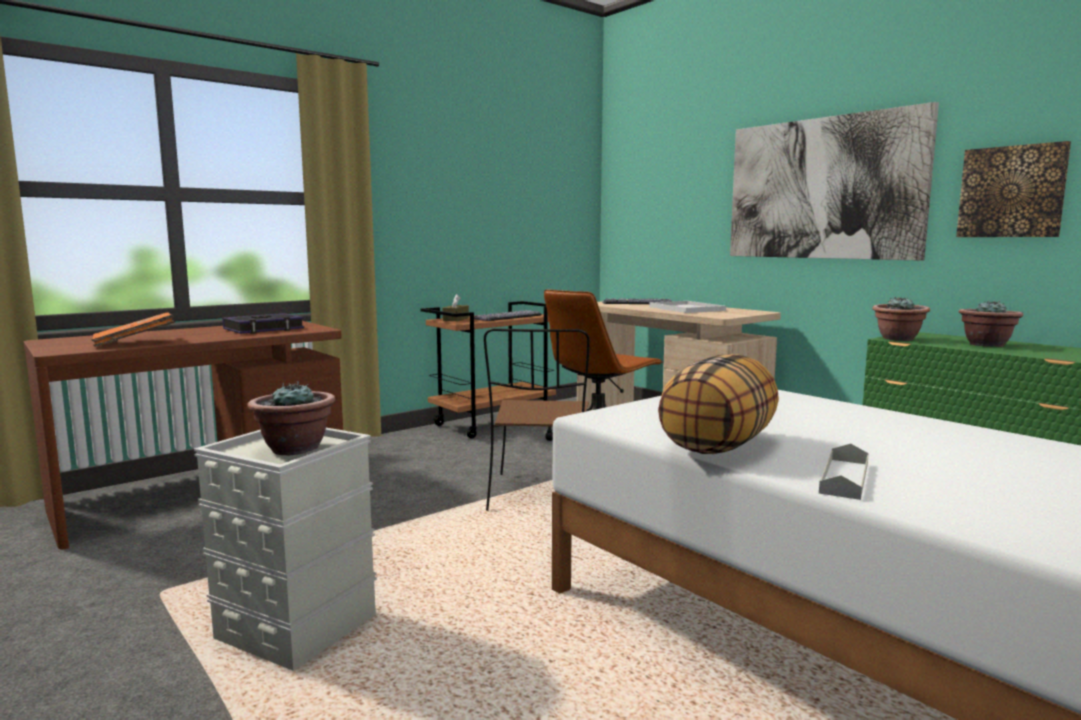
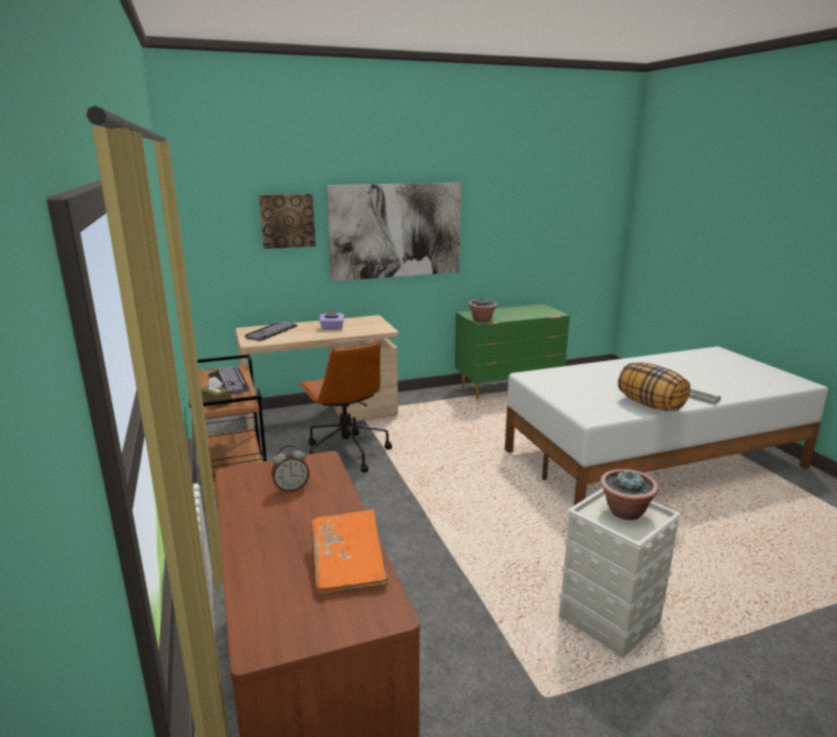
camera: 70 degrees left, 10 degrees up
(264, 329) = (291, 488): book -> alarm clock
(541, 494) = (431, 495): brown chair -> none
(688, 309) = (332, 328): white tray -> purple tissue box
(986, 345) = (510, 314): potted plant -> none
(1011, 192) = (495, 233): picture -> picture (287, 220)

